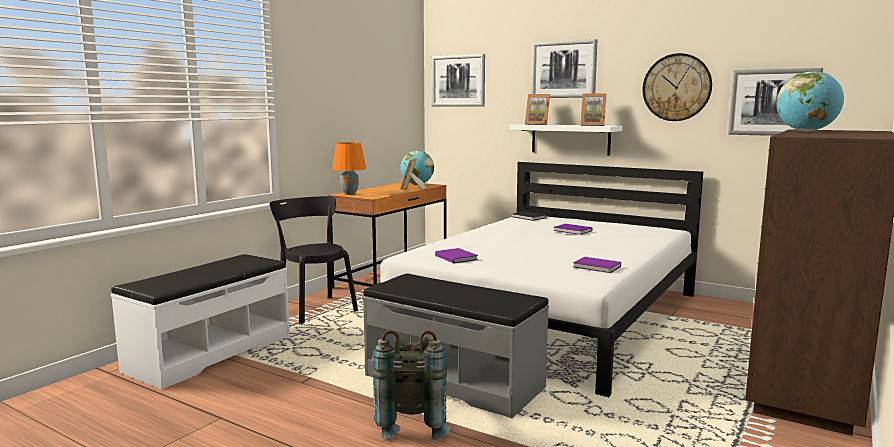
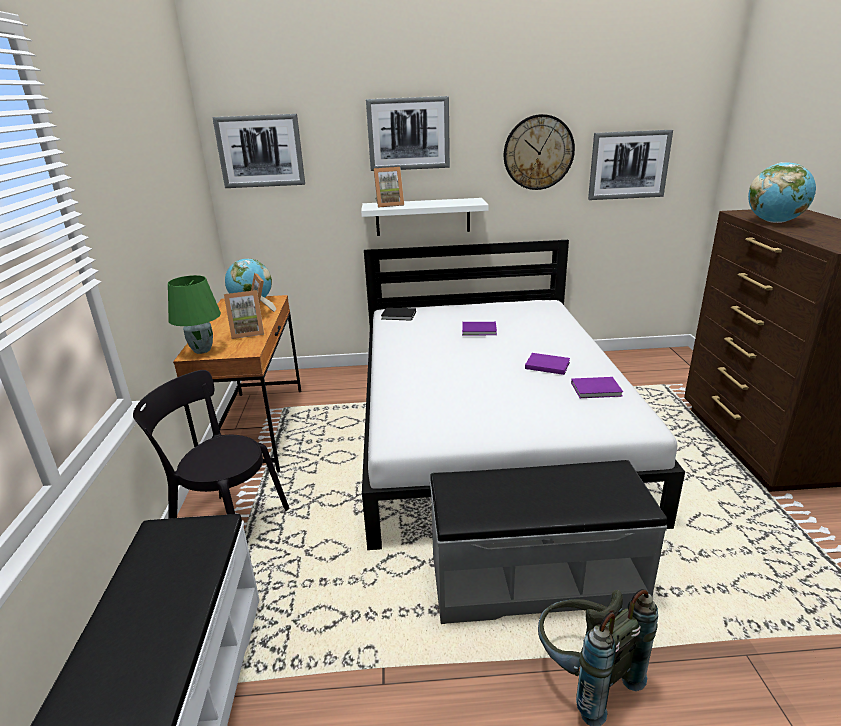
camera: 35 degrees left, 15 degrees up
(350, 193) = (202, 350): orange table lamp -> green table lamp
(456, 257) = (449, 422): purple book -> purple book (546, 365)
(592, 125) = (458, 202): picture frame -> picture frame (247, 333)

